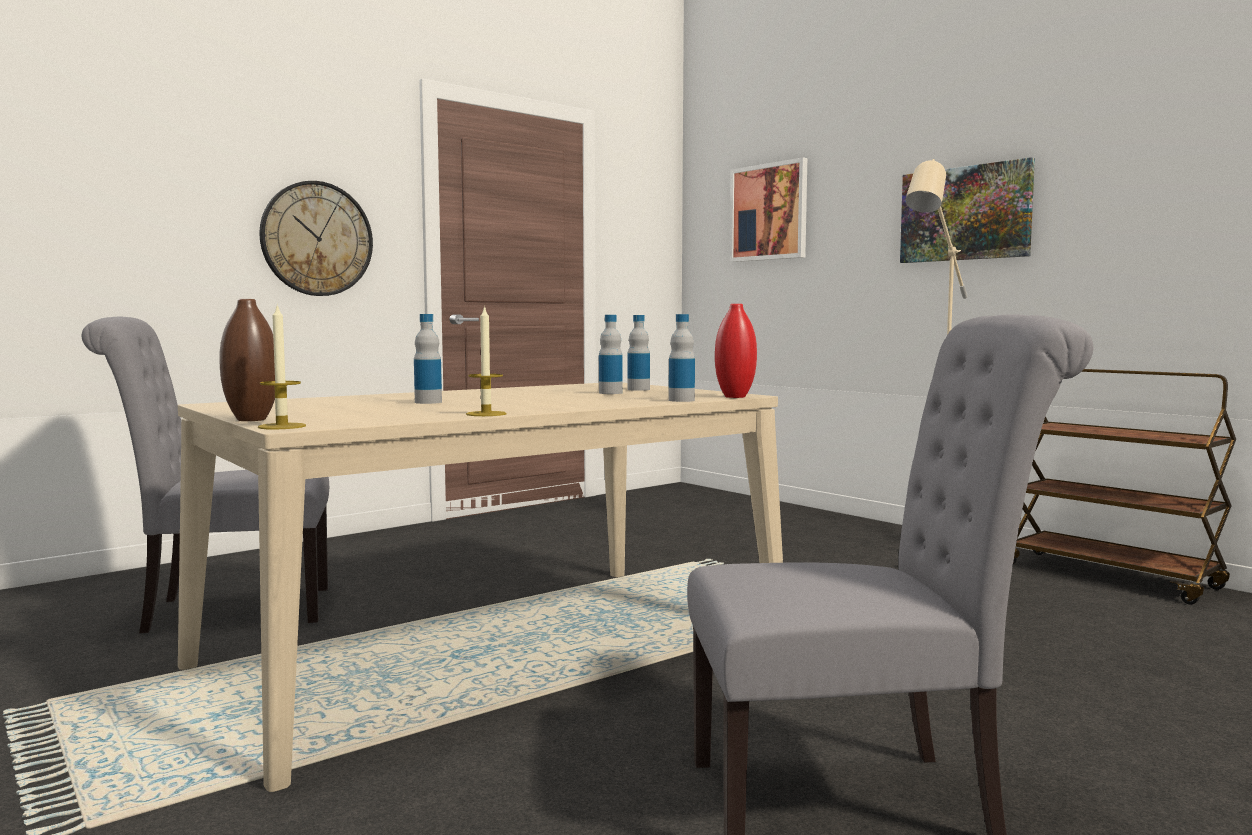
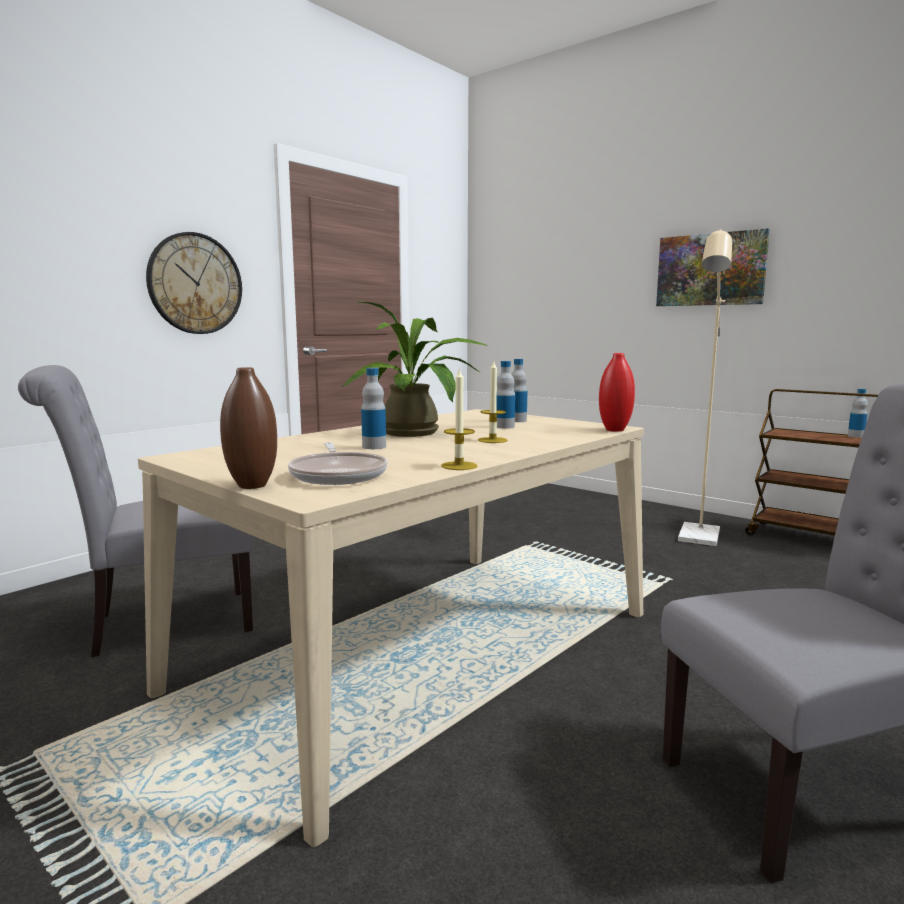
camera: 10 degrees left, 5 degrees up
(282, 426) = (301, 498): candle -> candle (492, 440)
(349, 416) = (338, 474): none -> frying pan
(498, 395) = (417, 433): none -> potted plant
(681, 400) = (583, 437): bottle -> bottle (856, 436)
(769, 212) = (544, 263): picture -> none

